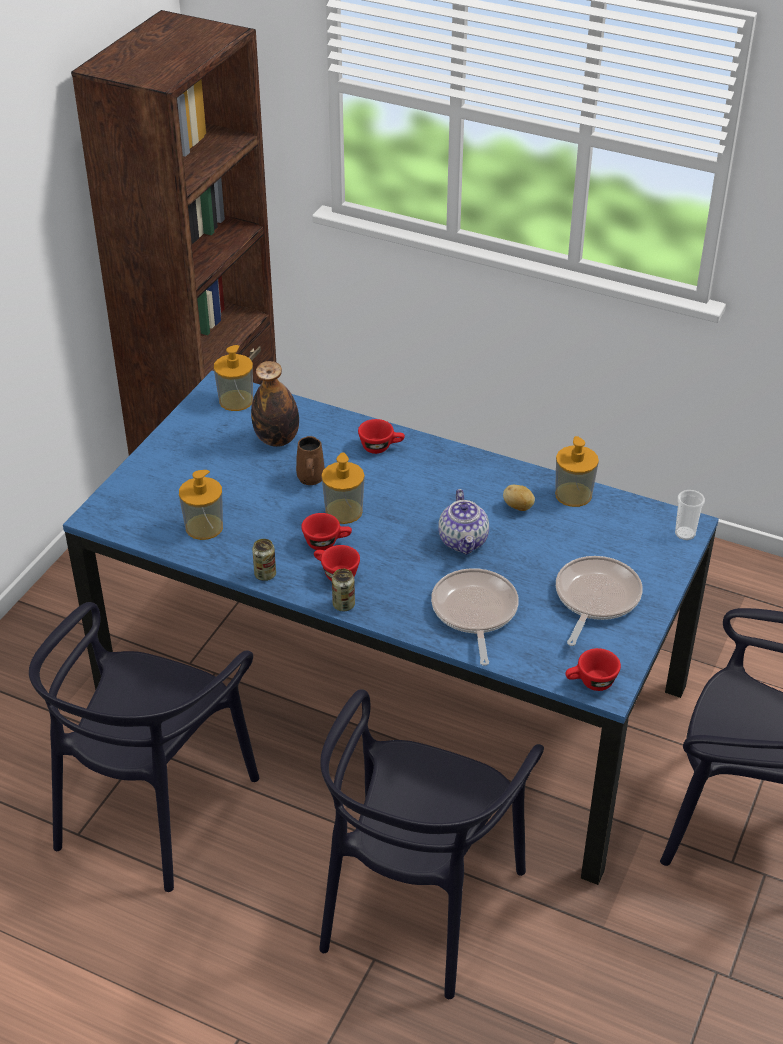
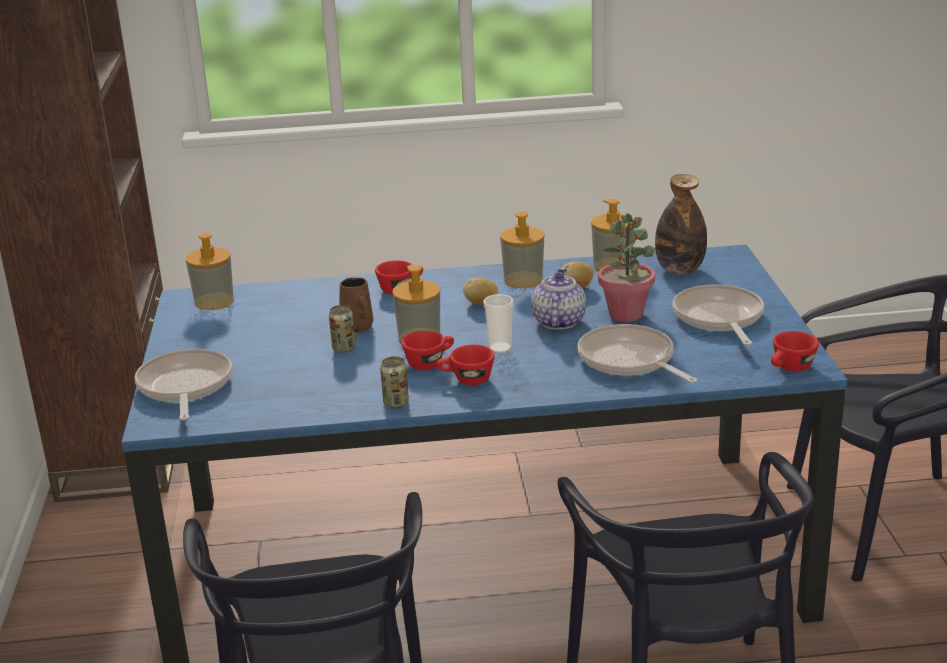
camera: 30 degrees left, 15 degrees down
(142, 488) = (184, 387): none -> frying pan
(204, 527) = (288, 392): soap dispenser -> soap dispenser (523, 280)
(277, 439) = (290, 313): bottle -> bottle (679, 270)
(343, 605) = (502, 397): can -> can (344, 348)
(425, 493) = (481, 304): none -> potato
(464, 541) = (558, 321): teapot -> teapot turned 135 degrees counterclockwise
(525, 558) = (626, 314): none -> potted plant
(685, 533) = (734, 260): cup -> cup (500, 348)

